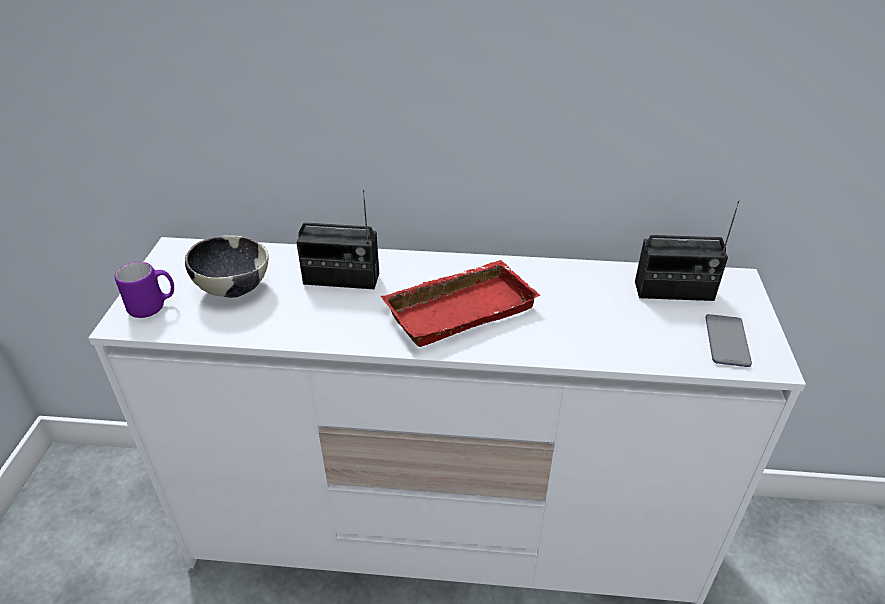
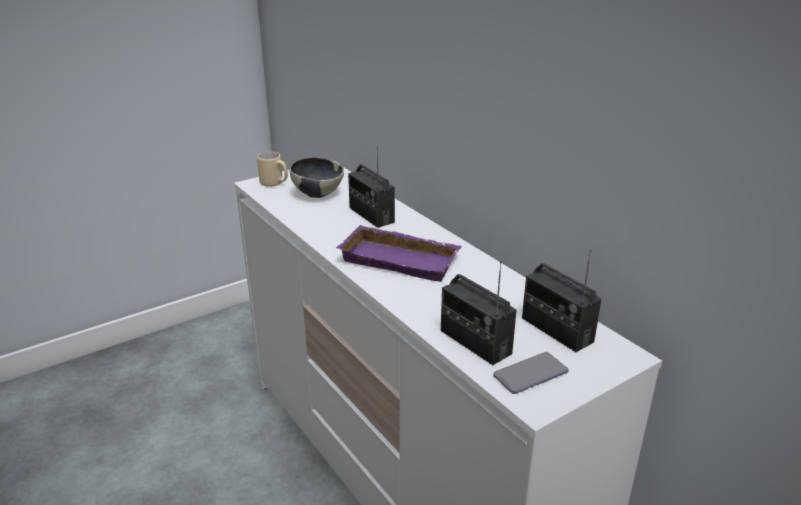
camera: 50 degrees right, 10 degrees down
(153, 306) = (275, 184): purple mug -> beige mug
(460, 308) = (402, 259): red tray -> purple tray
(653, 344) = (475, 342): none -> radio

